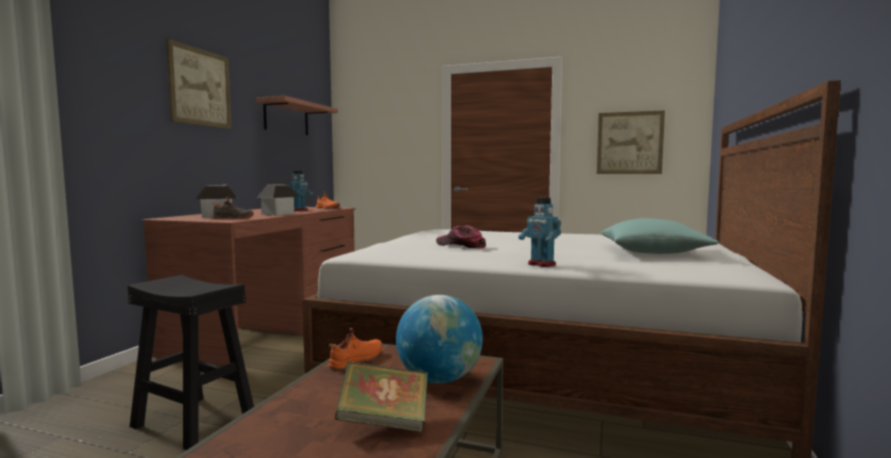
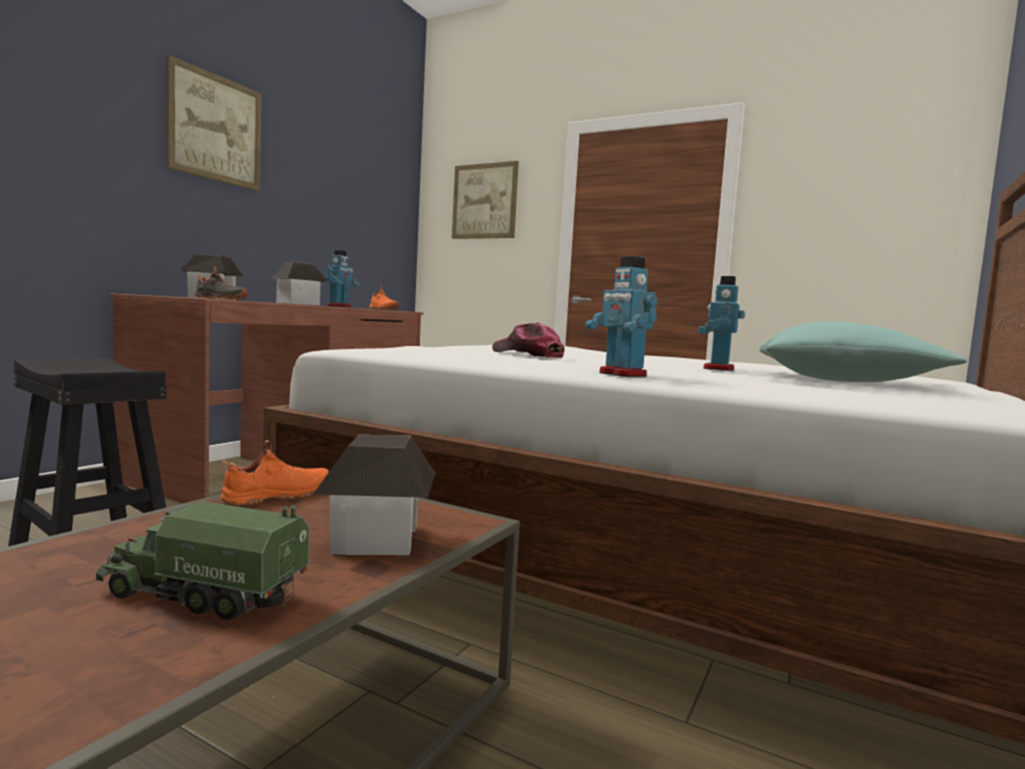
camera: 10 degrees right, 0 degrees up
(286, 118) = (348, 189): shelf -> none
(384, 422) = (202, 594): book -> toy truck
(439, 379) = (377, 539): globe -> toy house
(580, 248) = (717, 369): none -> toy robot
(629, 143) = (843, 235): picture -> picture (484, 201)

